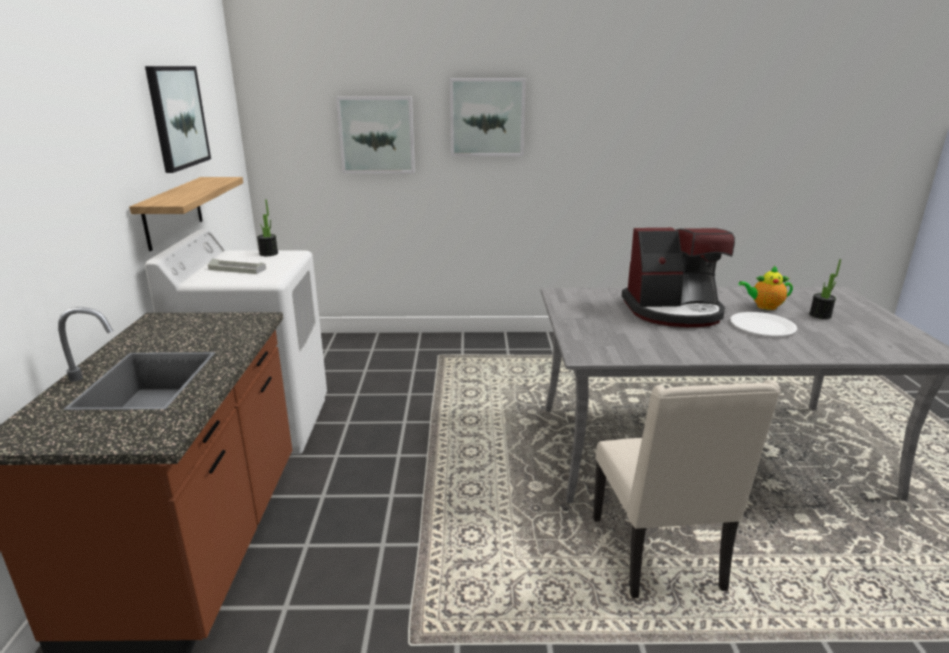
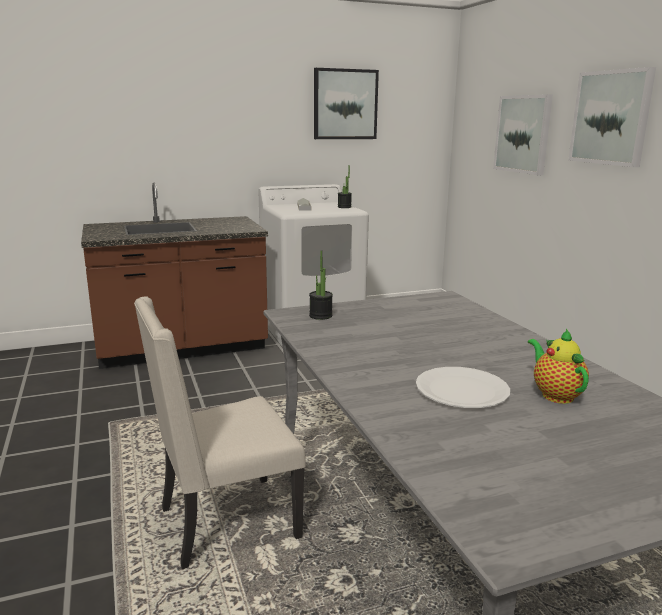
camera: 70 degrees right, 5 degrees down
(173, 212) = (313, 166): shelf -> none
(673, 311) = (455, 343): coffee machine -> none
(820, 315) = (575, 436): potted plant -> potted plant (320, 316)

